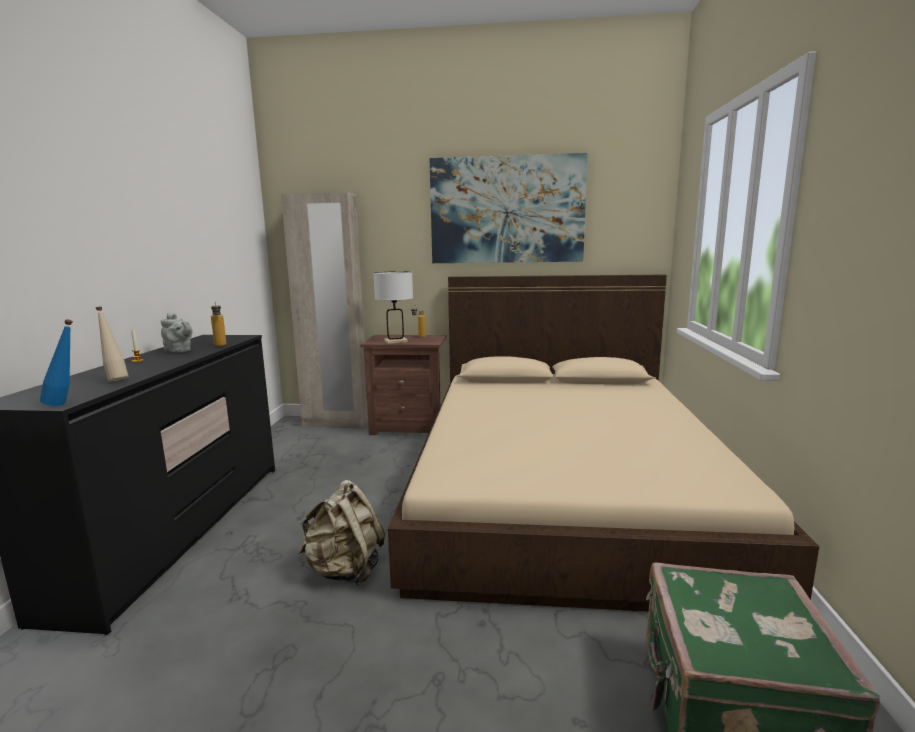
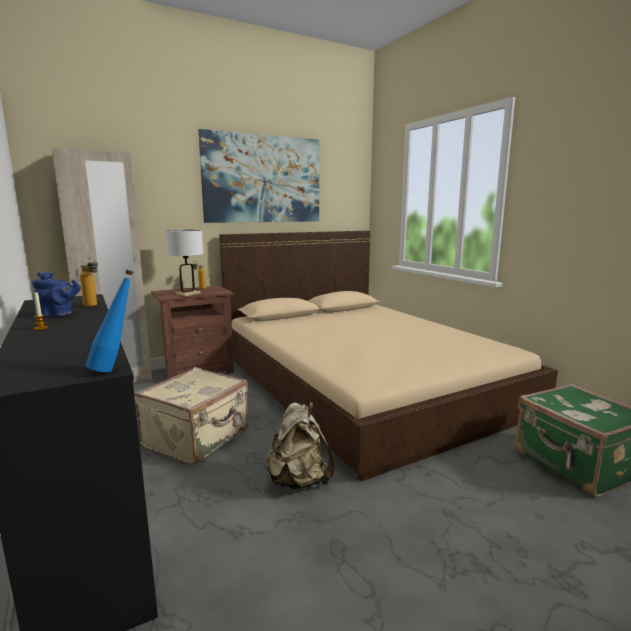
camera: 35 degrees left, 0 degrees up
(115, 380) = (86, 344): beige bottle -> none
(179, 351) = (58, 314): grey teapot -> blue teapot
(323, 496) = (198, 438): none -> beige suitcase

